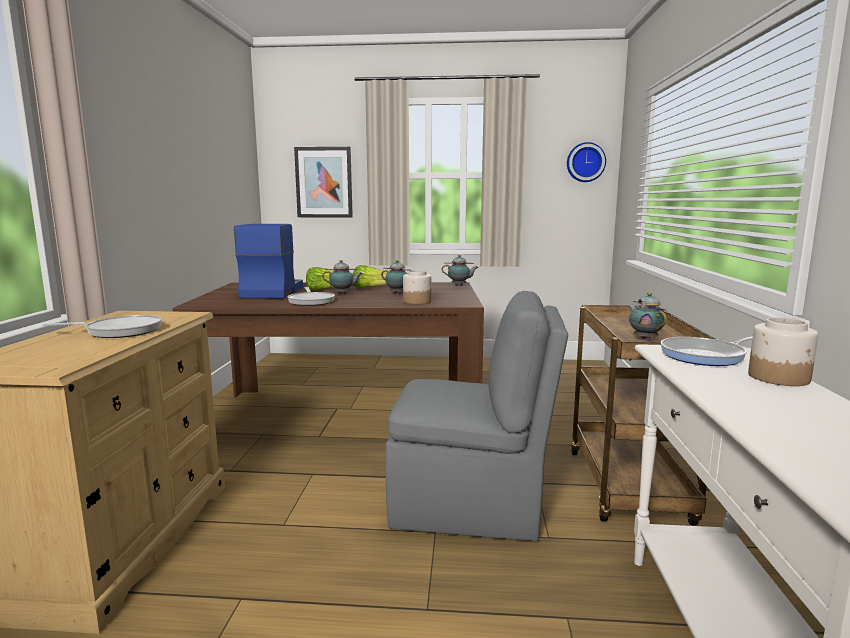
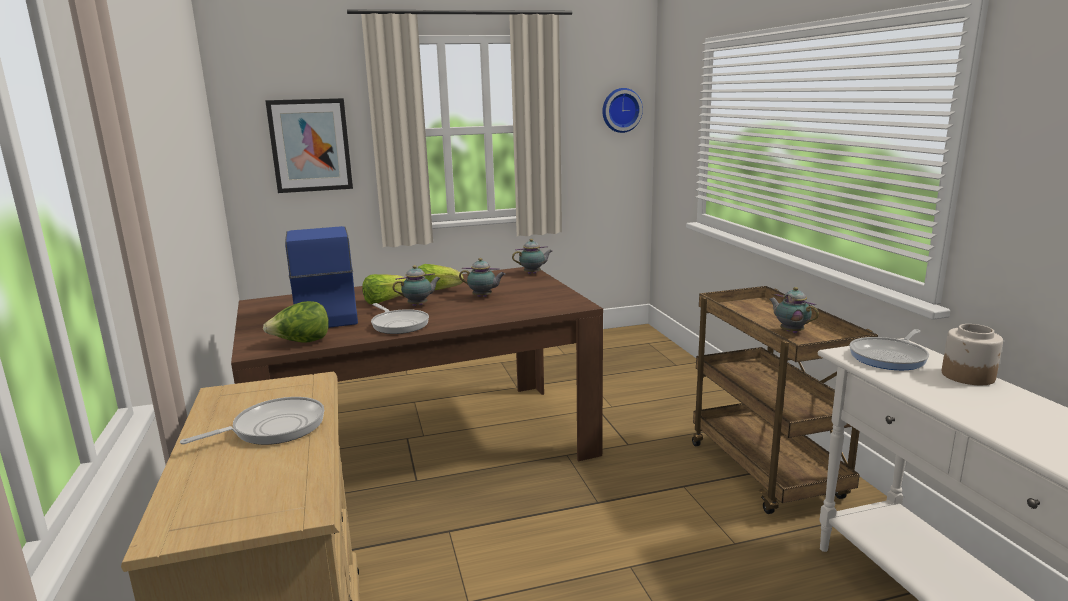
camera: 20 degrees left, 5 degrees up
(231, 303) = (301, 342): none -> lettuce
(416, 301) = (522, 308): jar -> none
(471, 506) = (642, 528): grey chair -> none

